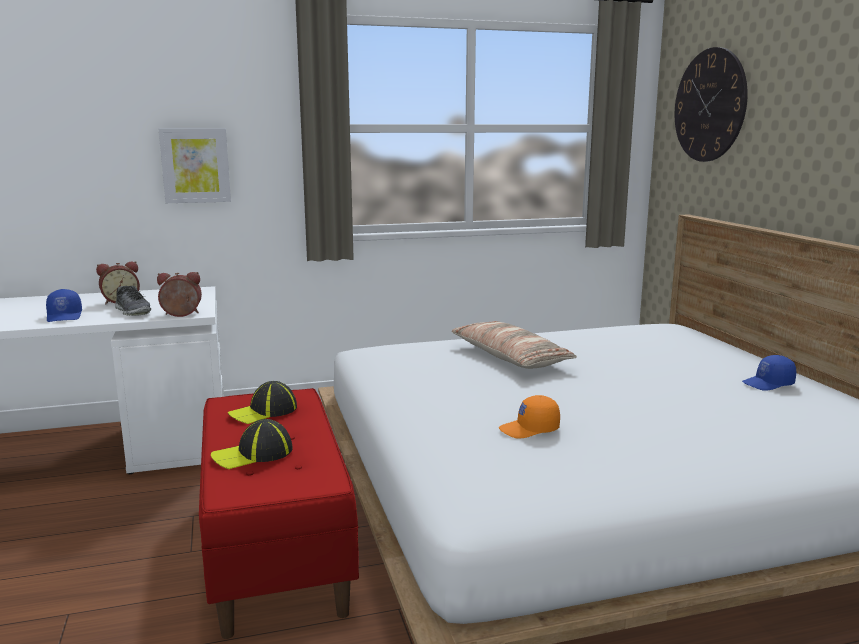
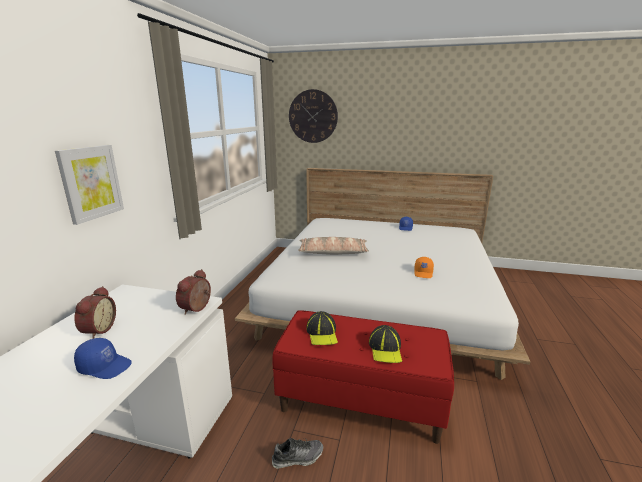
camera: 60 degrees left, 5 degrees up
(133, 311) = (149, 327): shoe -> shoe (298, 457)

